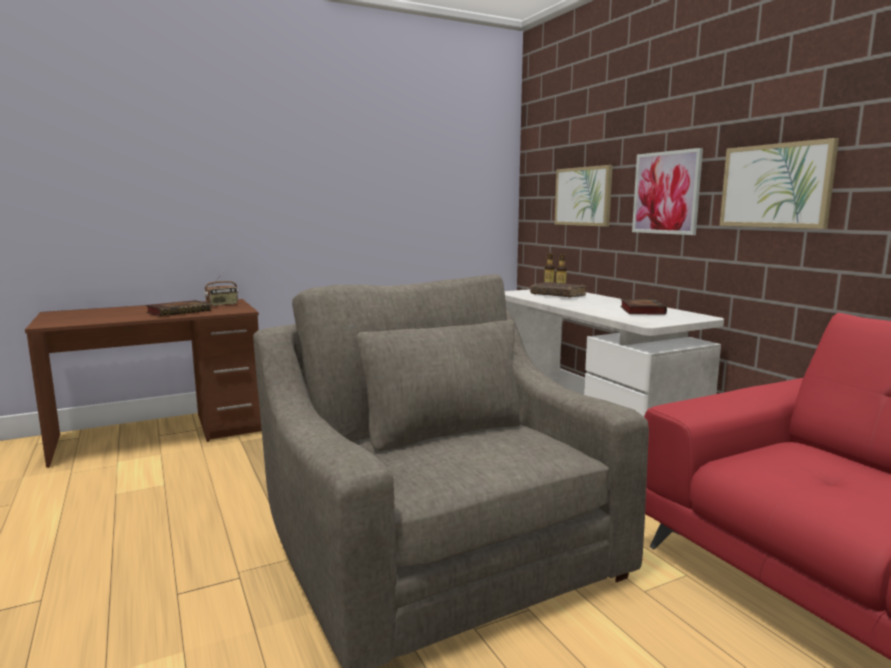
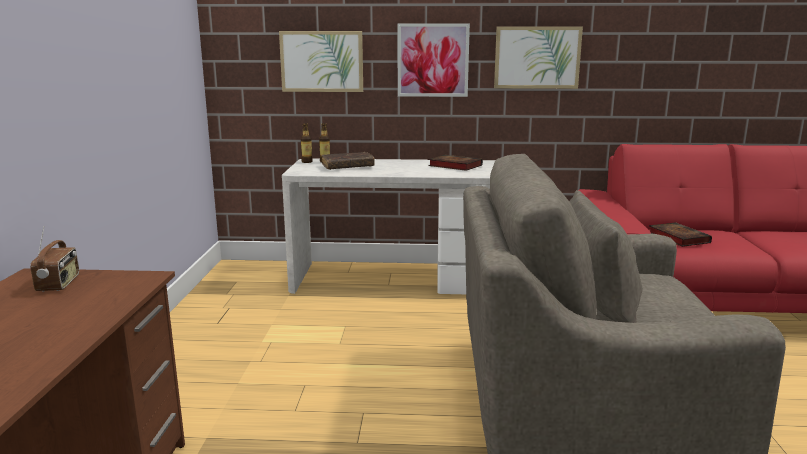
camera: 60 degrees left, 5 degrees up
(180, 312) = (62, 316): book -> book (676, 237)

